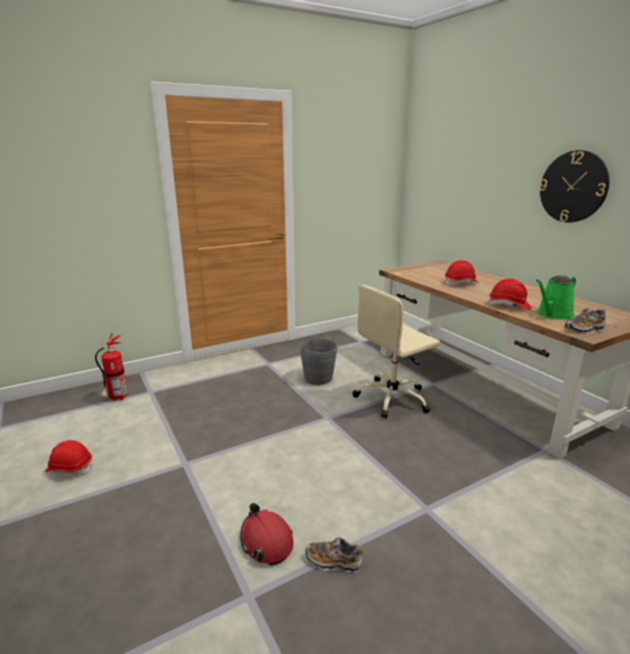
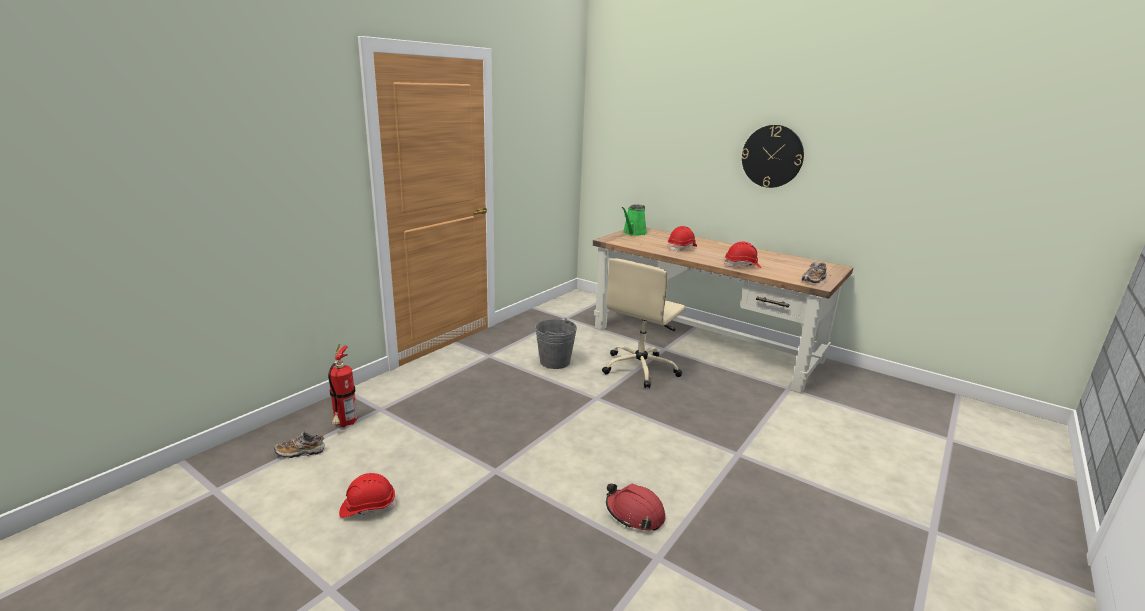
camera: 25 degrees left, 0 degrees up
(333, 561) = (701, 512): shoe -> shoe (300, 452)
(553, 315) = (781, 270): green watering can -> green watering can (633, 233)

